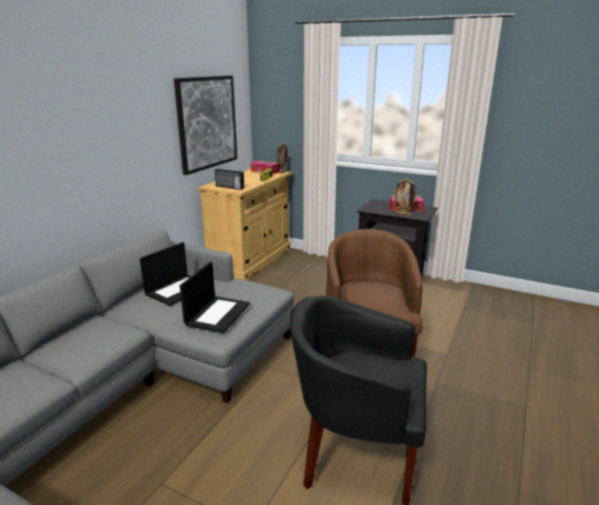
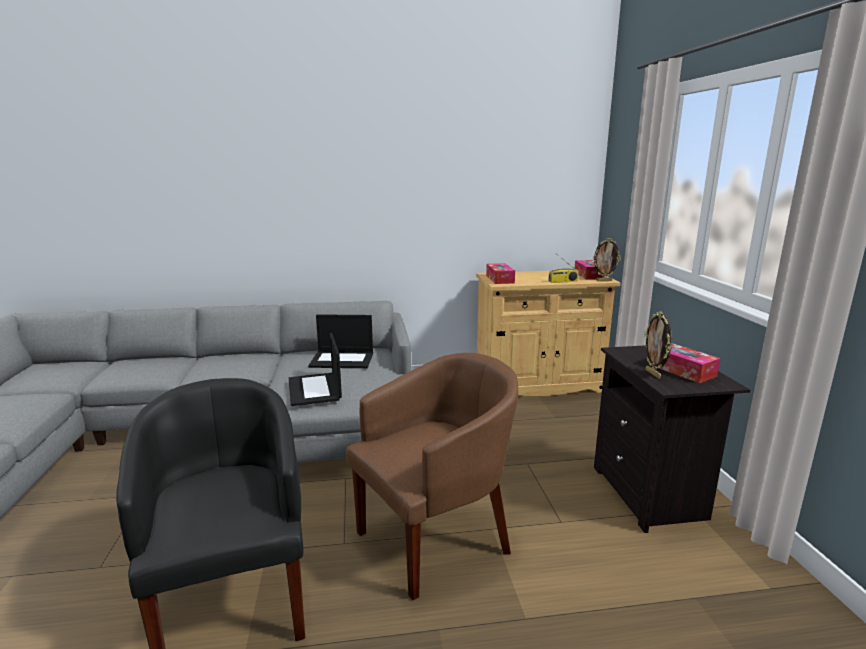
camera: 55 degrees right, 5 degrees down
(207, 123) = (507, 200): picture -> none
(217, 313) = (315, 389): laptop -> laptop turned 90 degrees clockwise
(229, 187) = (500, 279): radio -> tissue box

